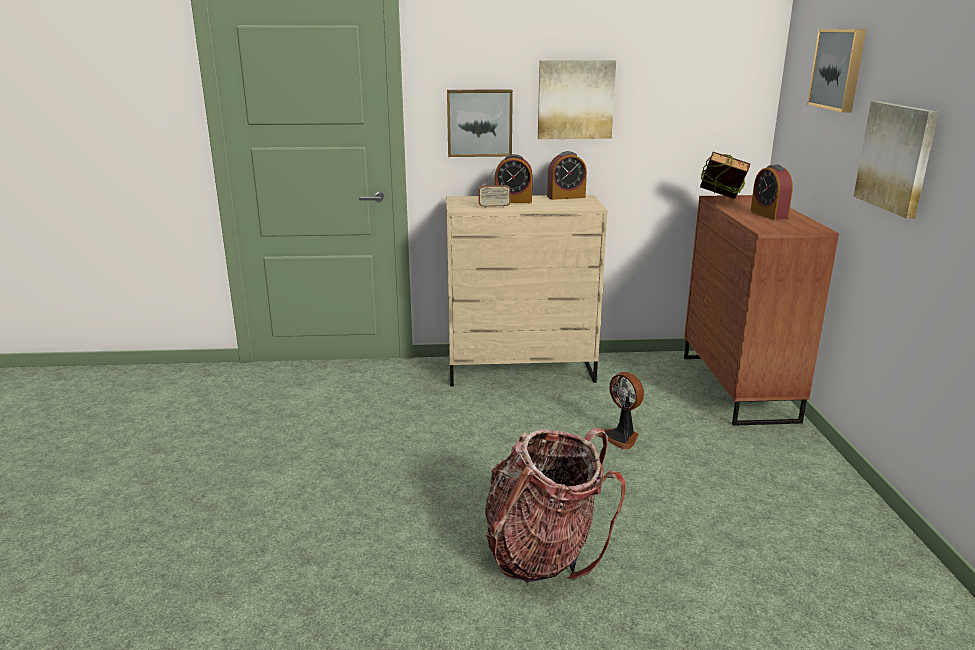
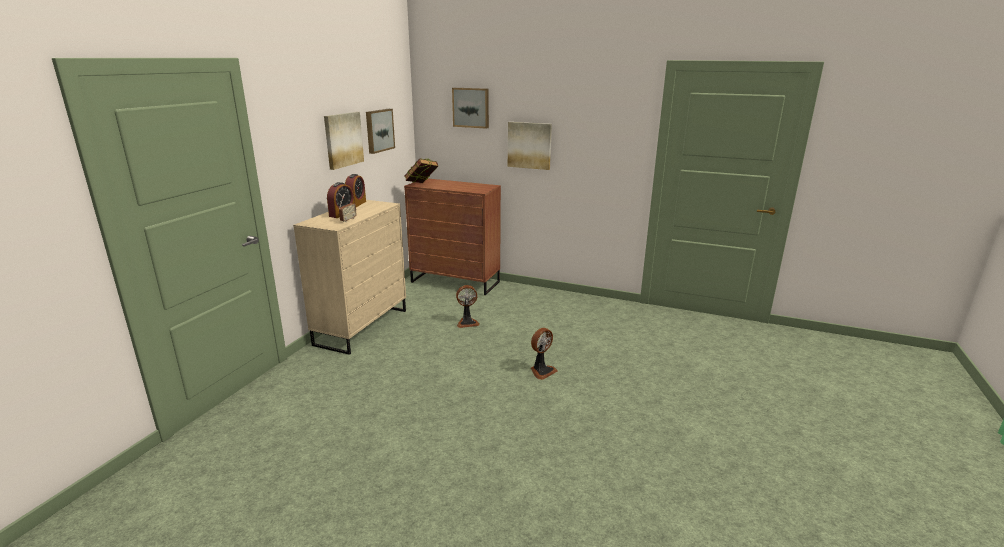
camera: 65 degrees left, 0 degrees up
(479, 123) = (300, 165): picture -> picture (379, 130)
(543, 552) = (542, 371): backpack -> fan
(768, 214) = (458, 185): alarm clock -> none

